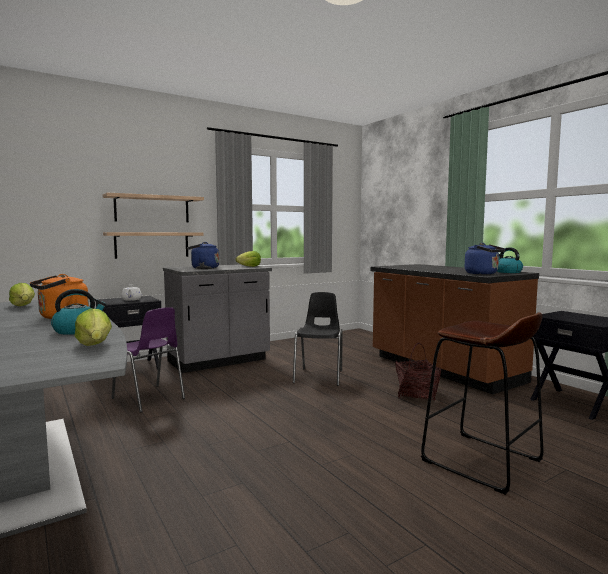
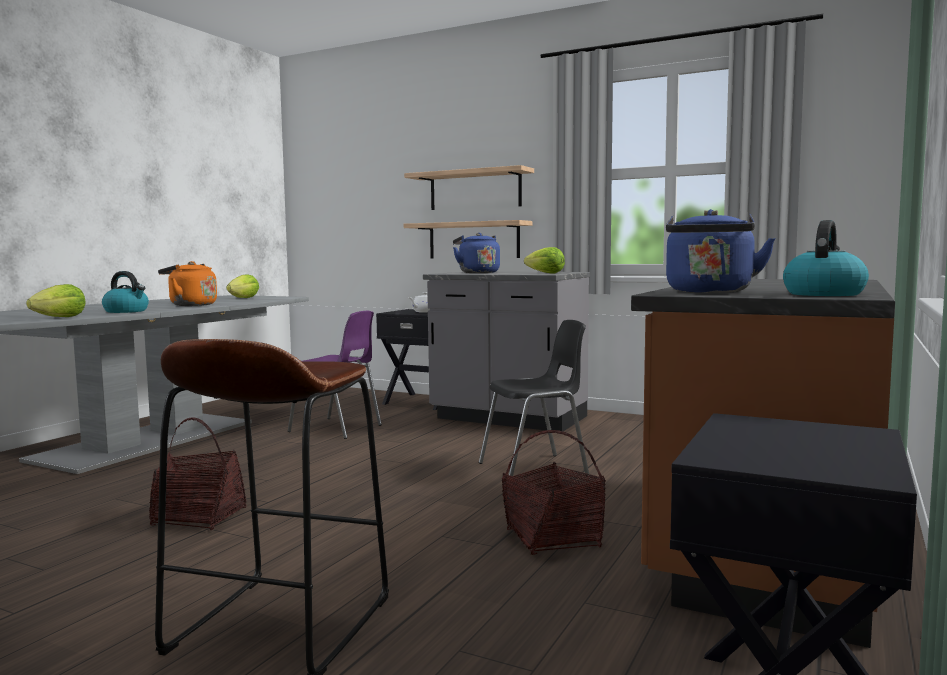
camera: 60 degrees right, 0 degrees up
(149, 399) = (337, 429): purple chair -> purple chair turned 75 degrees counterclockwise
(295, 465) = (200, 517): none -> basket

